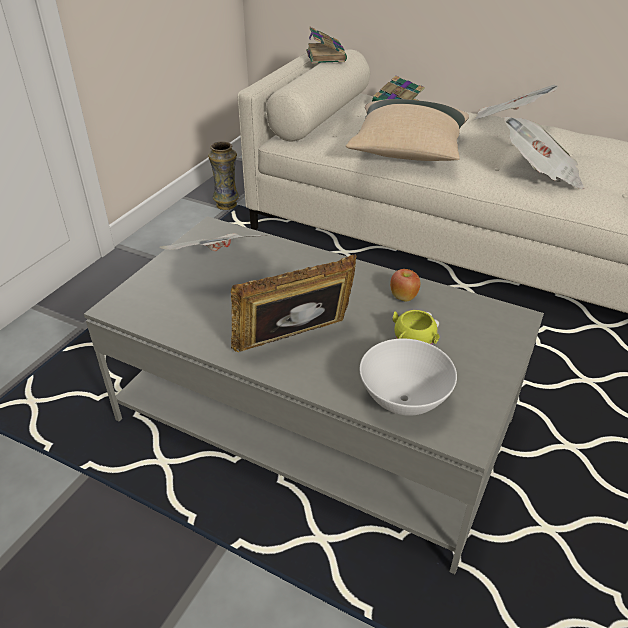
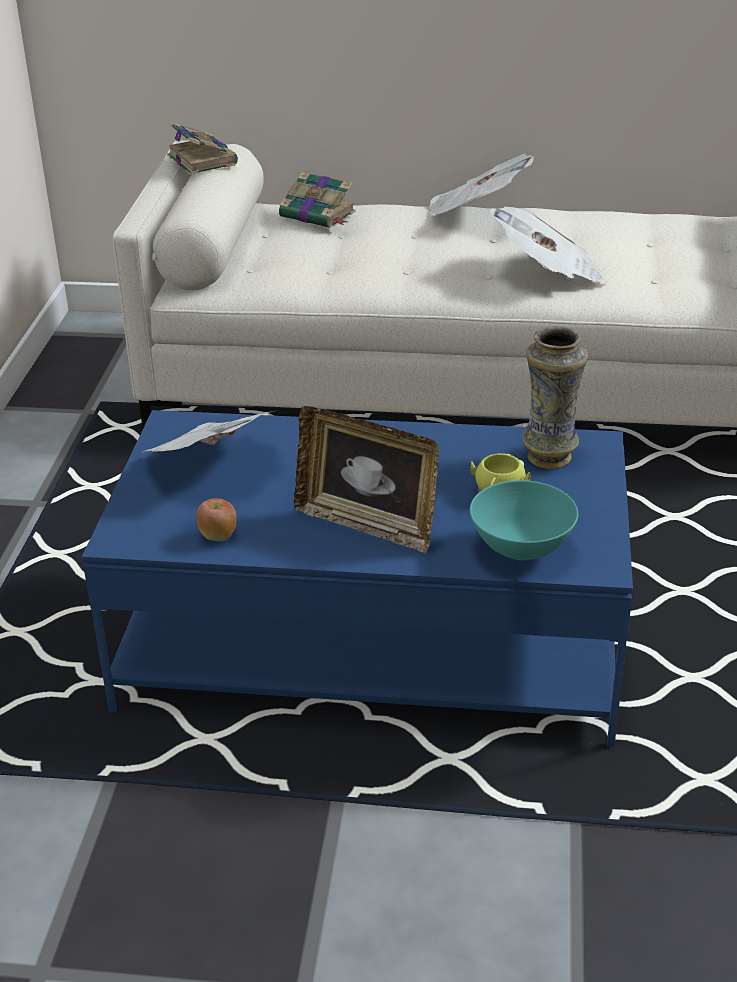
camera: 20 degrees left, 5 degrees down
(227, 205) = (83, 405): vase -> vase (550, 456)
(295, 342) = (367, 524): picture frame -> picture frame turned 105 degrees counterclockwise
(312, 421) = (370, 645): grey coffee table -> blue coffee table
(403, 297) = (461, 449): apple -> apple (218, 536)
(404, 402) = (522, 551): white bowl -> turquoise bowl
(407, 152) = (366, 275): beige pillow -> none

